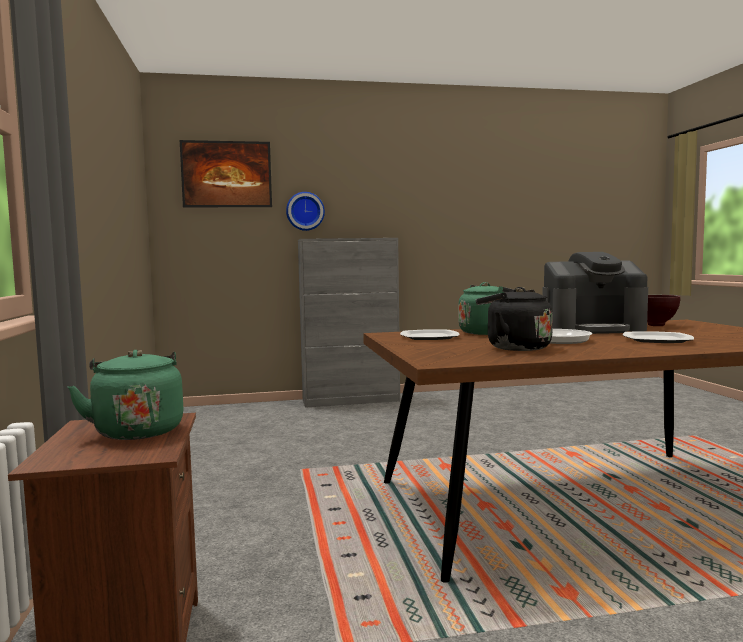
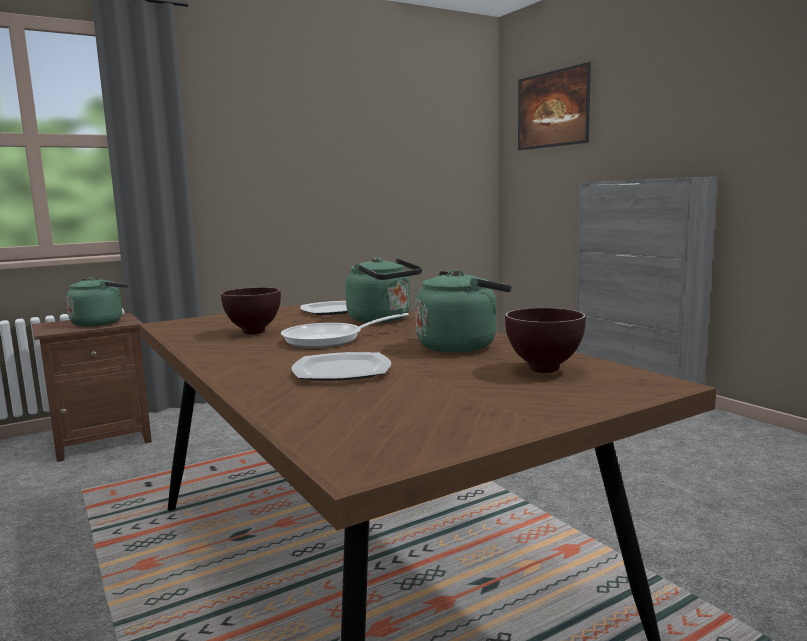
camera: 70 degrees right, 5 degrees up
(305, 211) = (620, 144): wall clock -> none
(514, 348) = (255, 332): black kettle -> brown bowl
(592, 328) = (461, 346): coffee machine -> green kettle

